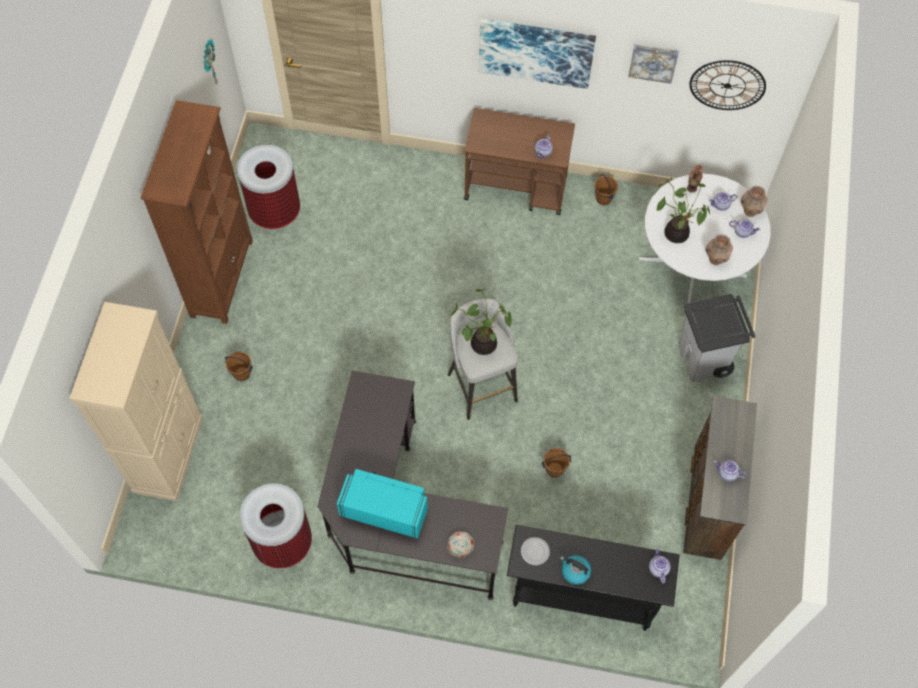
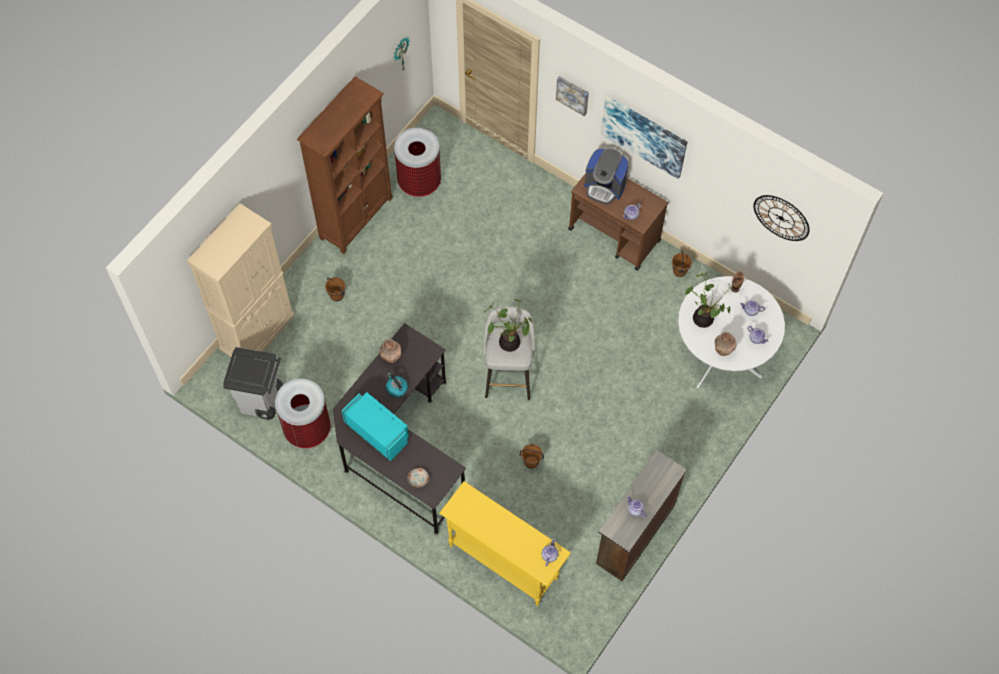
camera: 25 degrees right, 0 degrees up
(498, 132) = (604, 187): none -> coffee machine
(534, 552) = (467, 505): plate -> none
(574, 571) = (488, 531): kettle -> kettle (396, 388)
(582, 596) = (503, 561): black console table -> yellow console table
(653, 62) = (728, 178): picture -> picture (573, 94)
(704, 360) = (691, 428): grey trash can -> grey trash can (261, 401)
(750, 211) = (771, 325): brown vase -> brown vase (391, 358)

